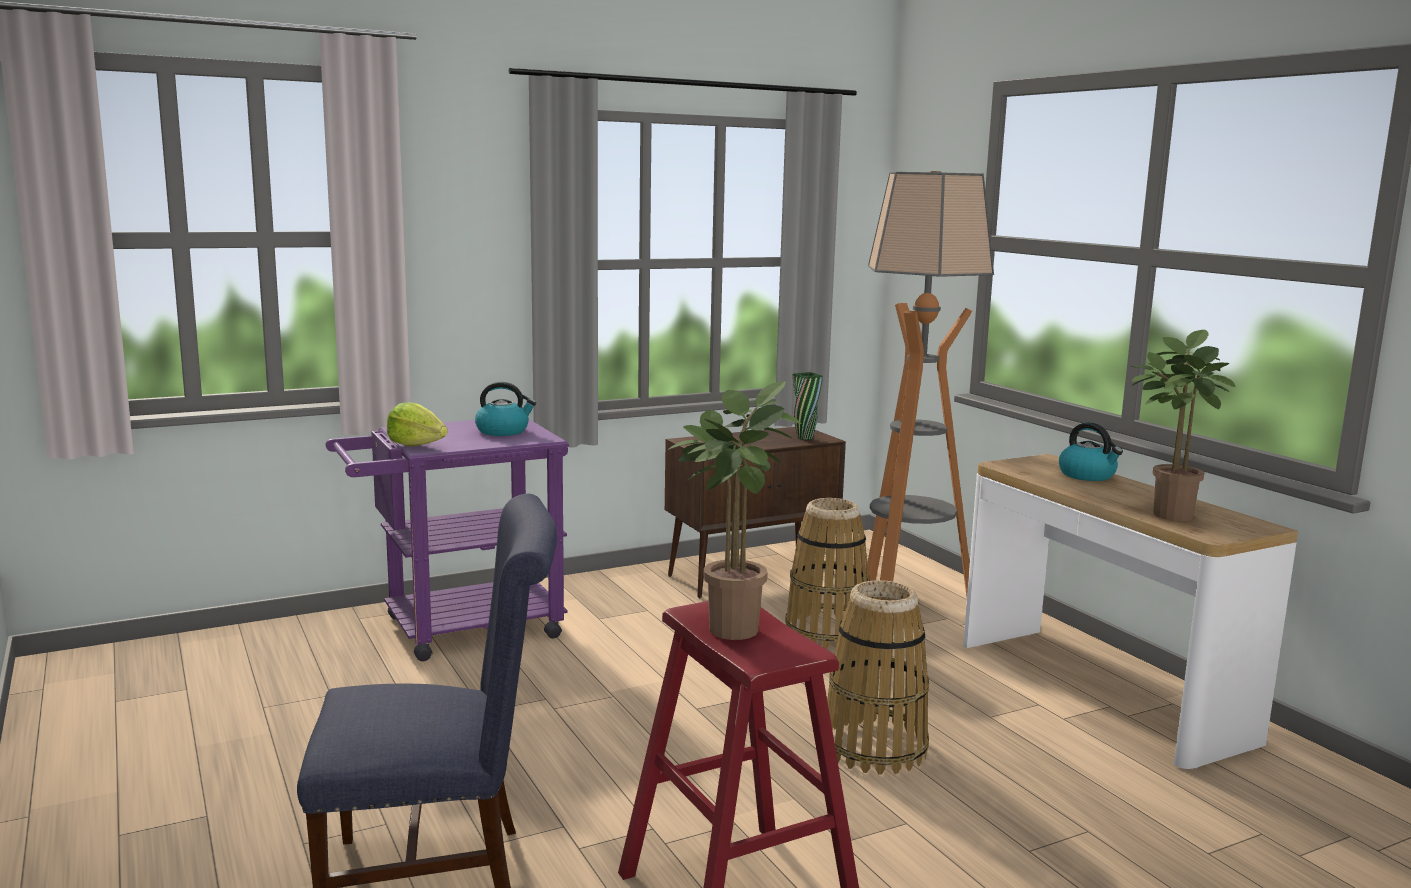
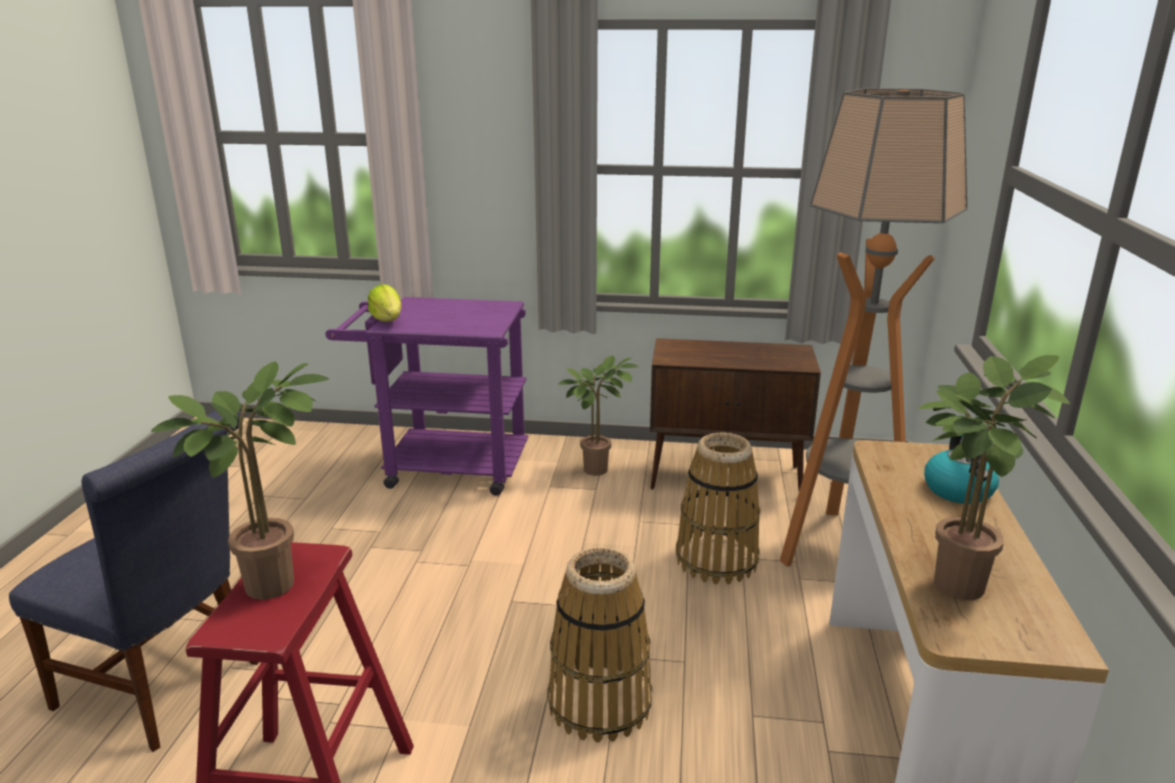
camera: 35 degrees right, 10 degrees up
(503, 431) = (474, 316): kettle -> none
(624, 594) = (597, 467): none -> potted plant
(804, 438) = (783, 361): green vase -> none

